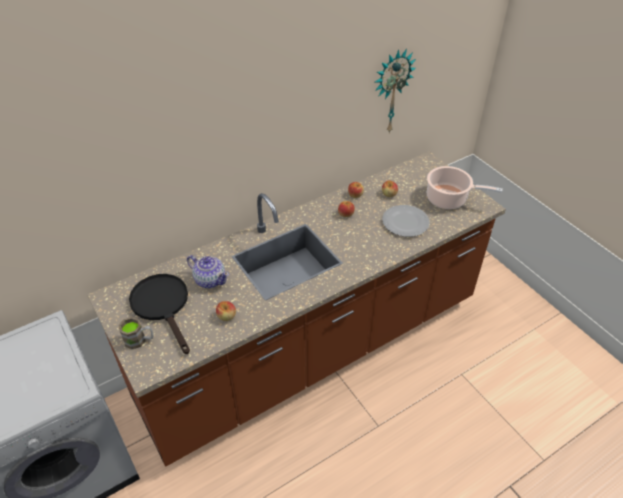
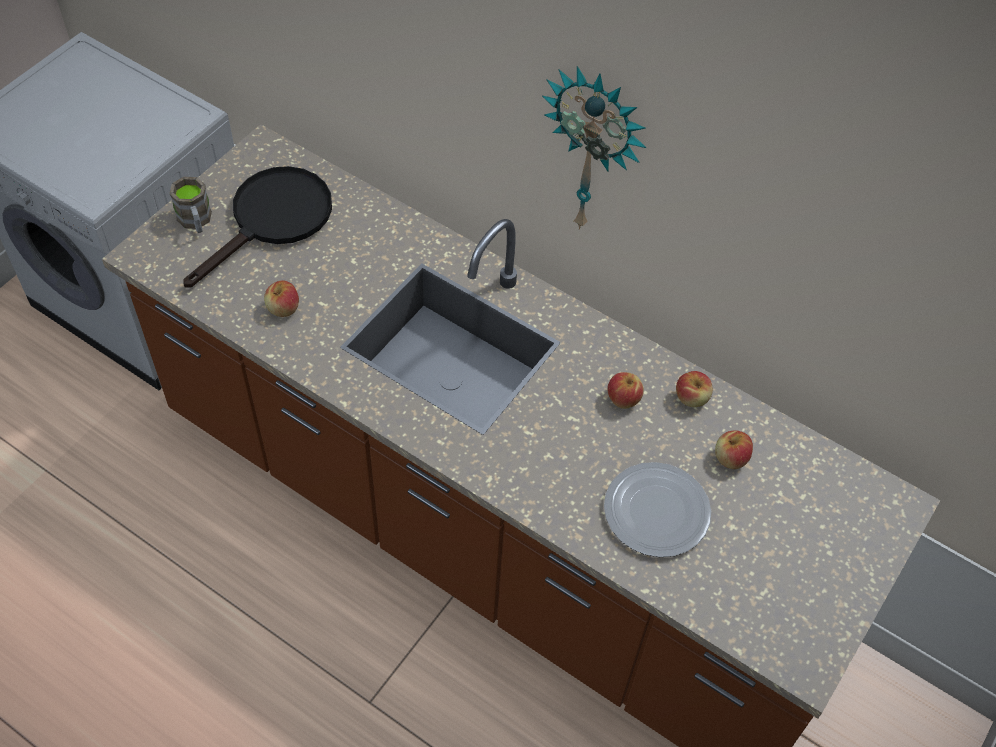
camera: 65 degrees right, 10 degrees up
(210, 280) = (353, 256): teapot -> none
(390, 92) = (877, 297): wall clock -> wall clock (593, 151)
(449, 199) = (783, 581): cooking pot -> none

